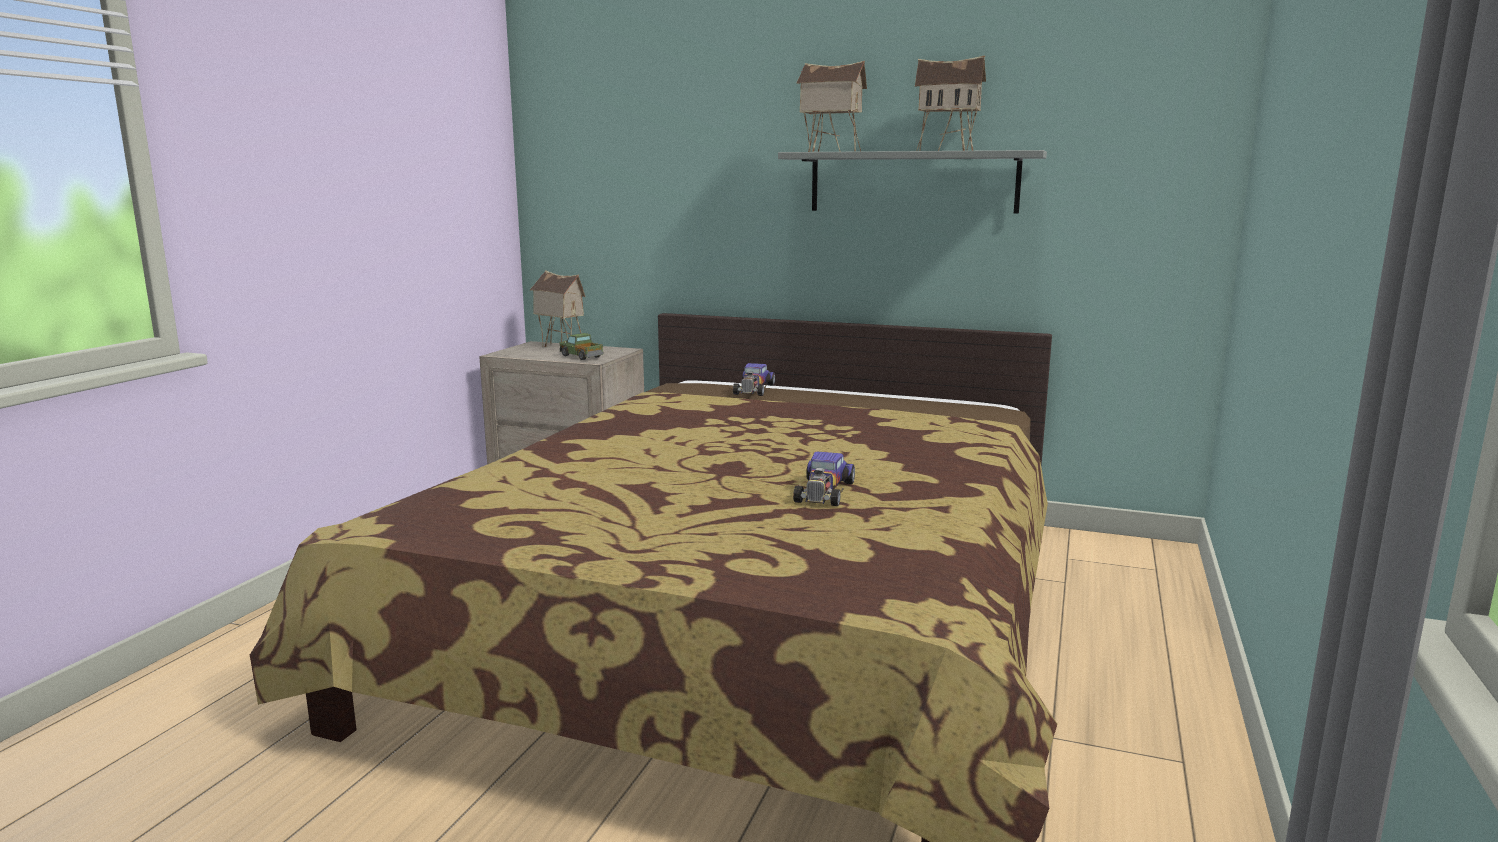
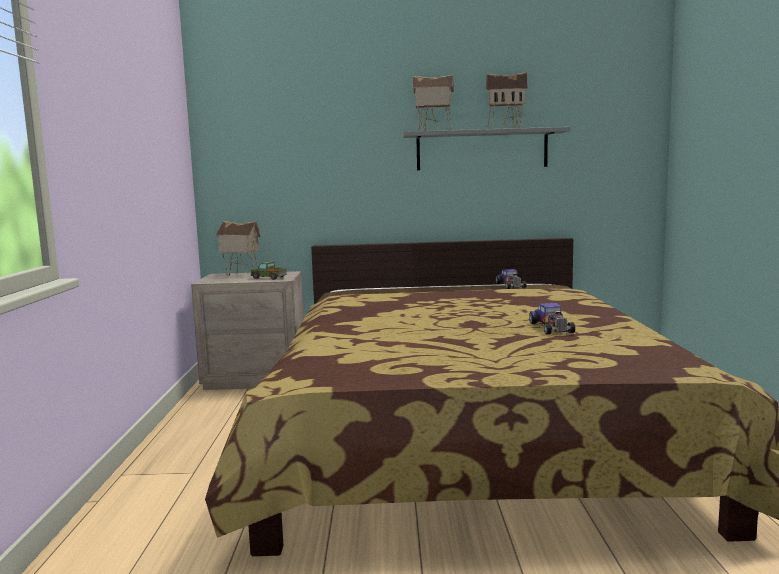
camera: 20 degrees left, 5 degrees down
(753, 389) = (401, 287): toy car -> toy car (511, 285)

